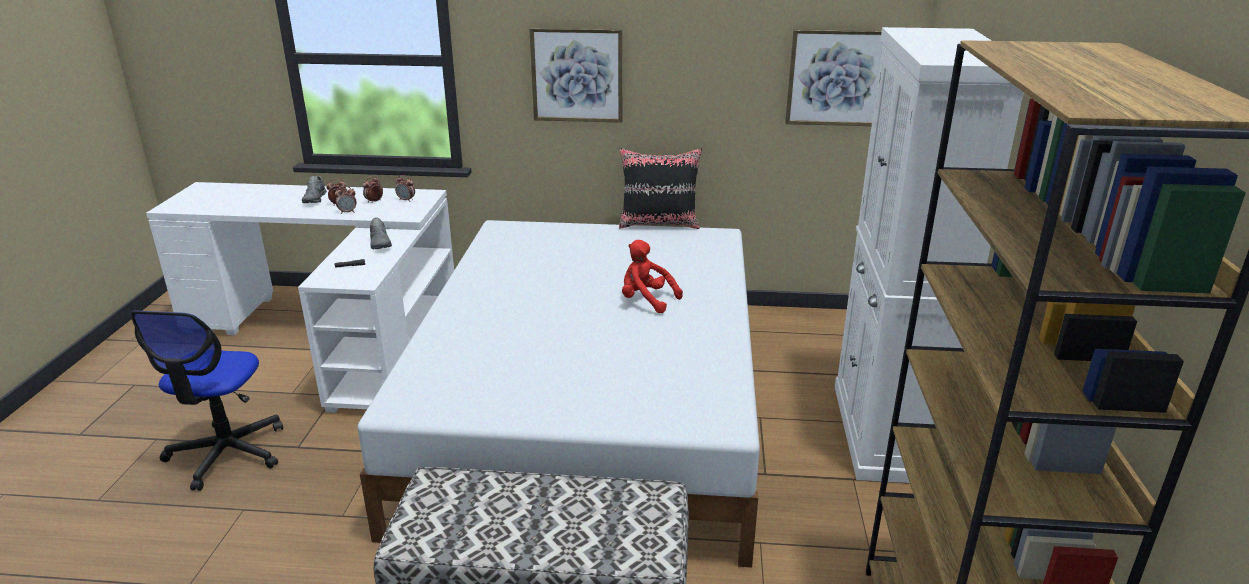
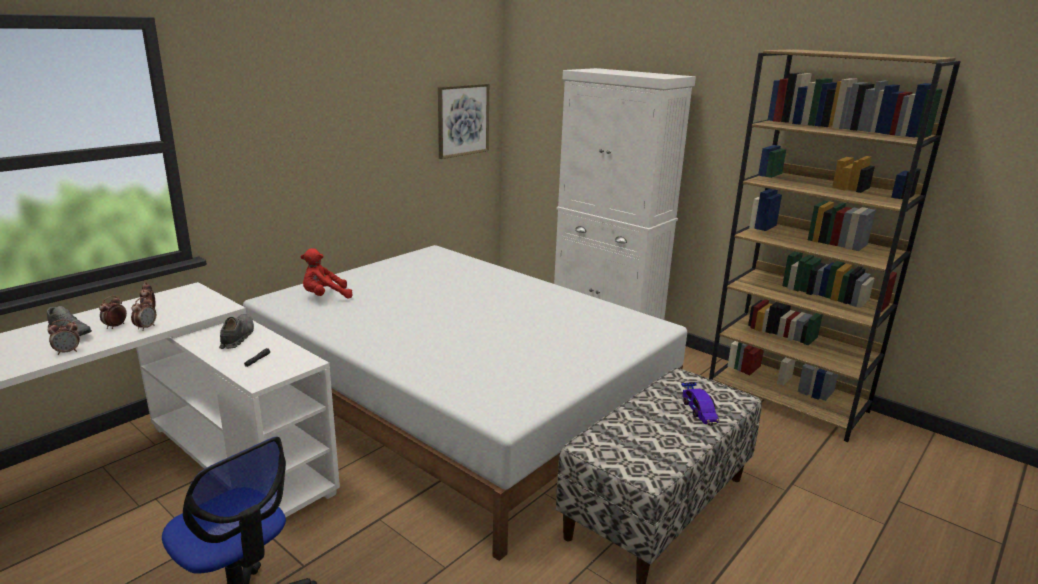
camera: 55 degrees left, 5 degrees down
(380, 243) = (237, 337): grey shoe -> grey shoe turned 105 degrees counterclockwise
(406, 200) = (182, 300): alarm clock -> alarm clock (68, 351)
(577, 75) = (294, 143): picture -> none
(587, 533) = (699, 410): none -> toy car
(646, 300) = (485, 296): red plush toy -> red plush toy (325, 297)
(659, 224) = (383, 258): black pillow -> none

